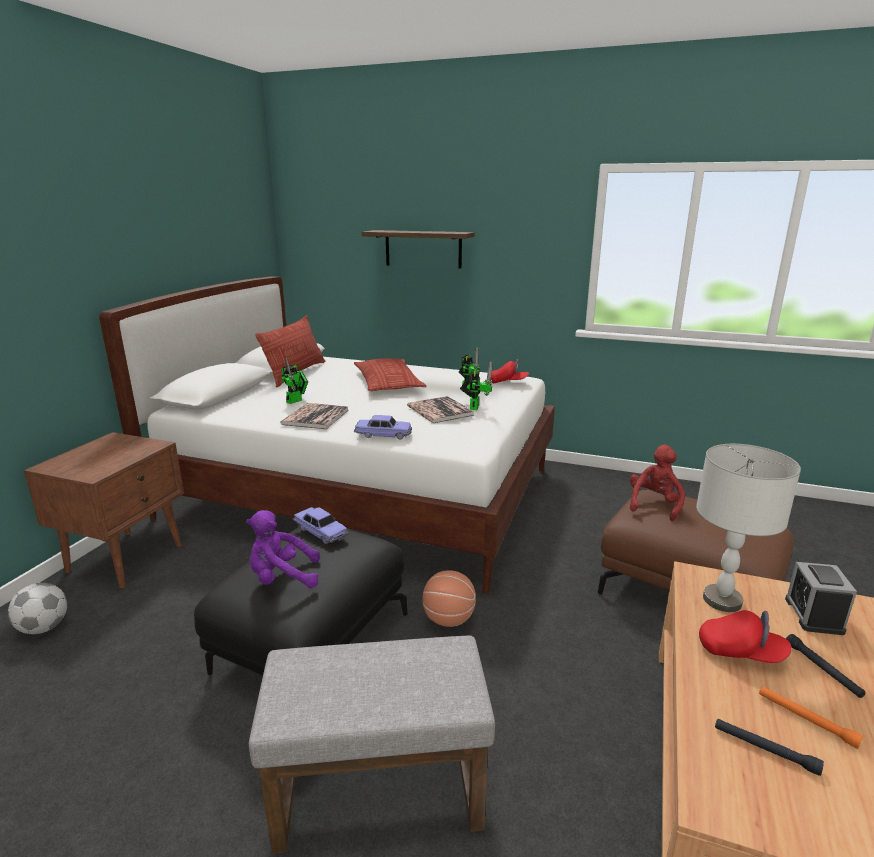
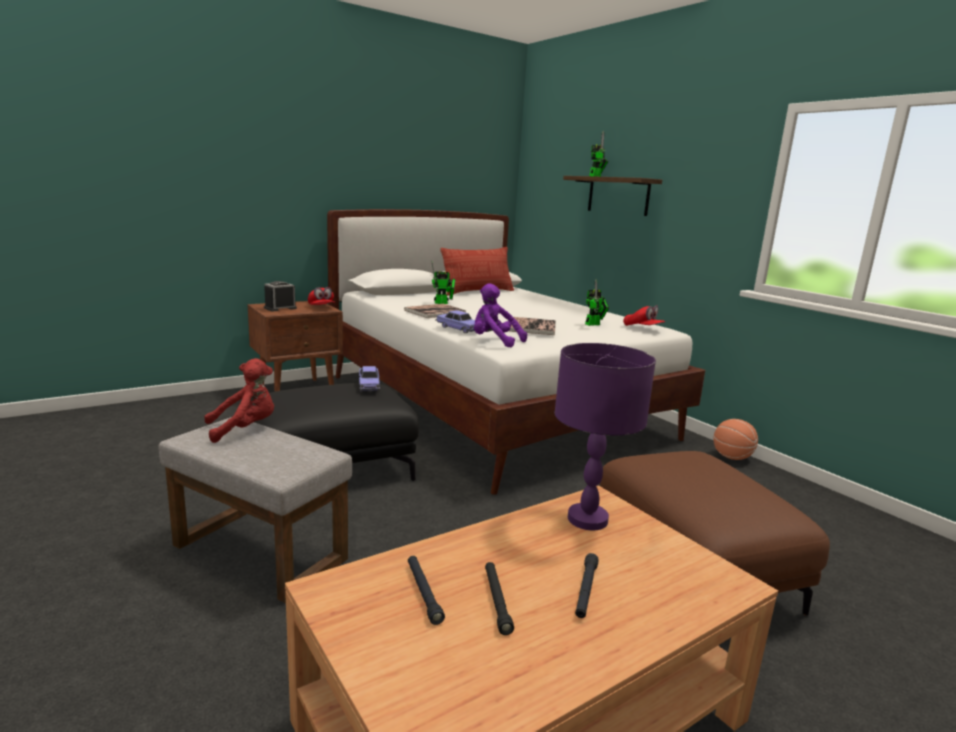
camera: 35 degrees right, 5 degrees down
(44, 627) = (217, 406): football -> none
(282, 578) = (306, 397): purple plush toy -> purple plush toy (494, 341)
(388, 382) = (535, 308): pillow -> none
(449, 619) = (439, 496): basketball -> basketball (732, 457)
(474, 406) = (572, 333): toy robot -> toy robot (596, 176)
(654, 504) = (677, 458): red plush toy -> red plush toy (245, 429)
(721, 600) = (587, 519): grey table lamp -> purple table lamp
(740, 652) = (530, 548): red cap -> red cap (321, 307)
(806, 720) = (497, 601): orange flashlight -> black flashlight
(813, 615) = (663, 565): alarm clock -> alarm clock (280, 308)

